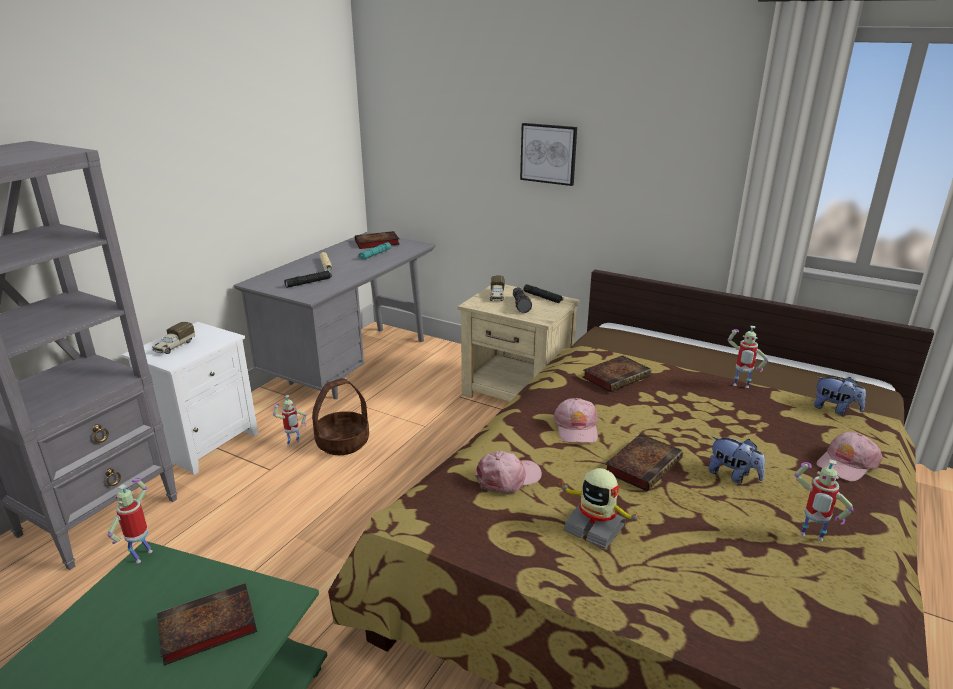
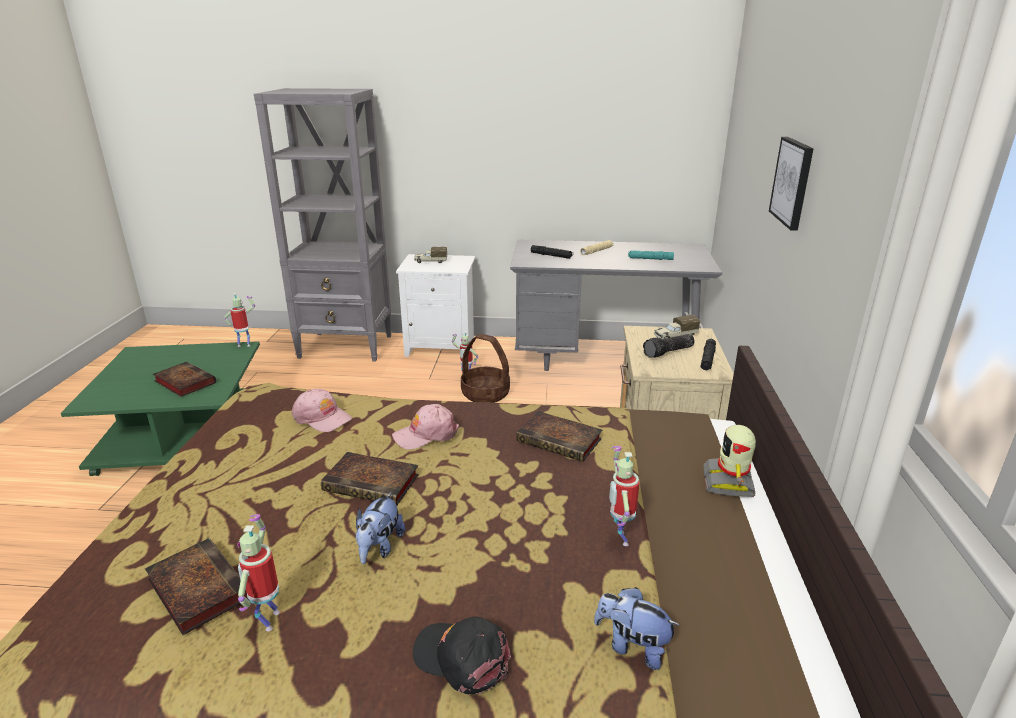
camera: 65 degrees right, 0 degrees up
(376, 243) = (679, 253): book -> book (197, 588)
(595, 527) = (258, 471): toy robot -> toy robot (729, 482)
(835, 409) = (632, 646): plush toy -> plush toy turned 105 degrees clockwise
(847, 463) = (462, 658): pink cap -> black cap

